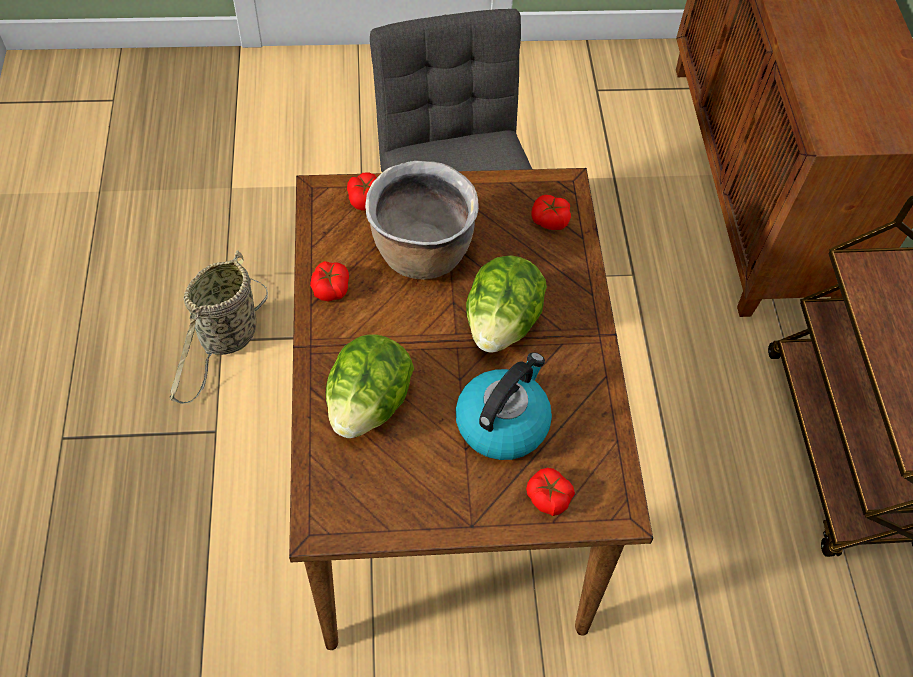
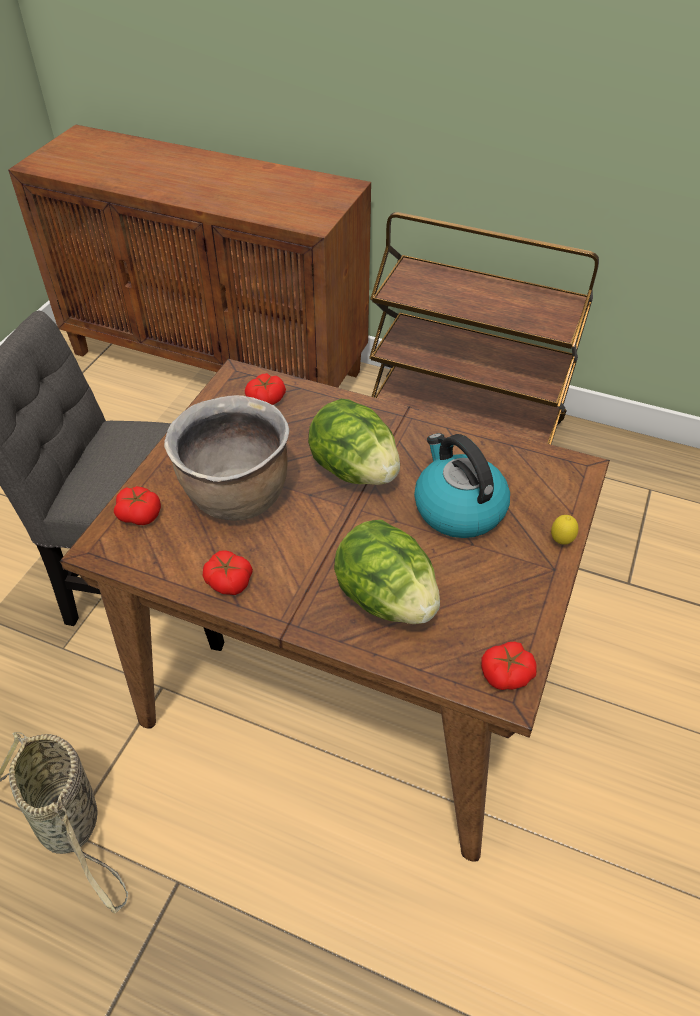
camera: 60 degrees left, 10 degrees down
(509, 522) = (561, 542): none -> lemon
(548, 497) = (546, 507): tomato -> tomato (506, 674)

